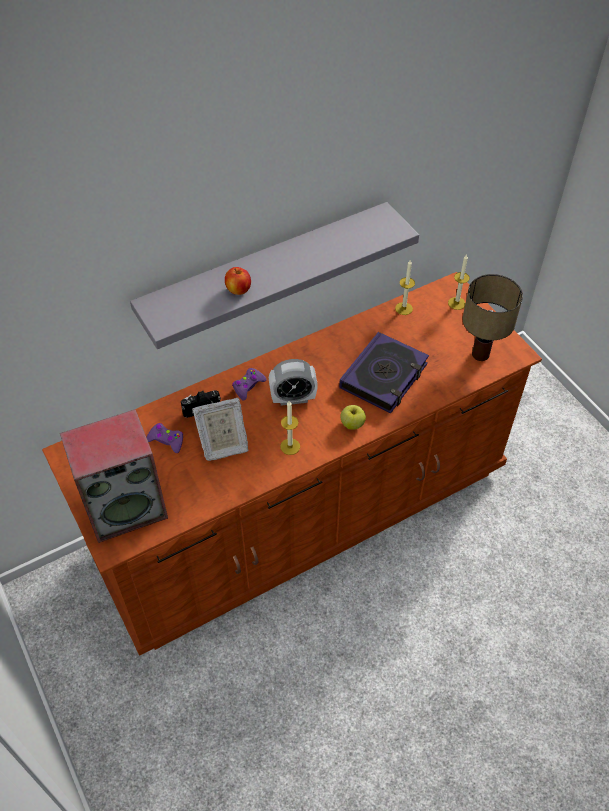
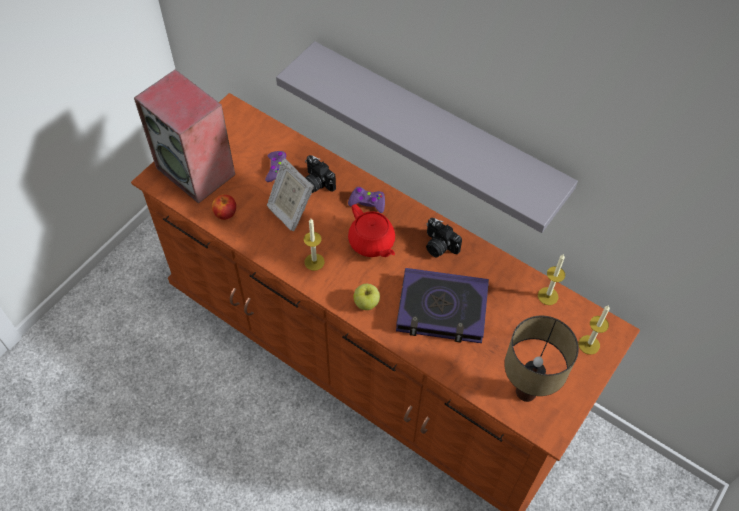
camera: 65 degrees right, 5 degrees up
(238, 290) = (370, 108): apple -> apple (225, 214)
(293, 398) = (372, 243): alarm clock -> red teapot
(321, 355) = (438, 246): none -> camera

